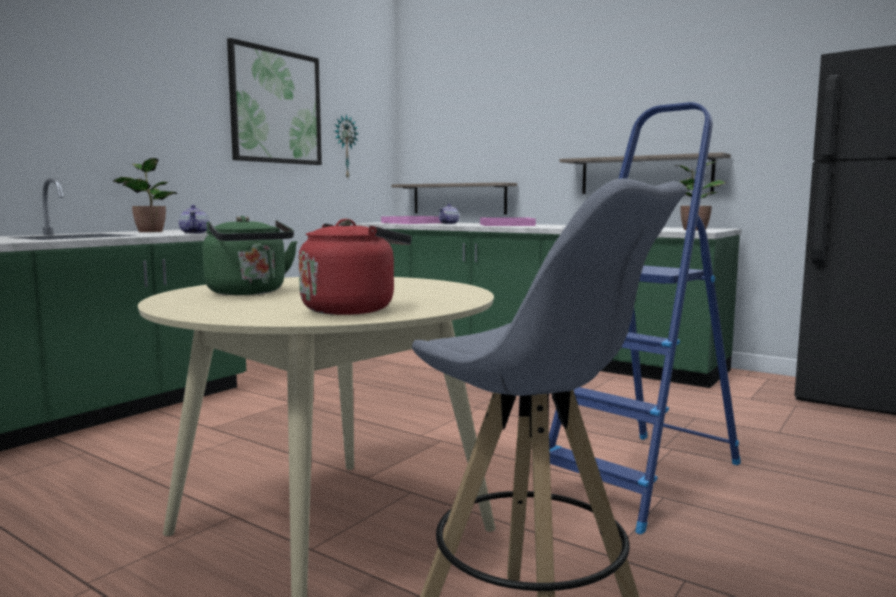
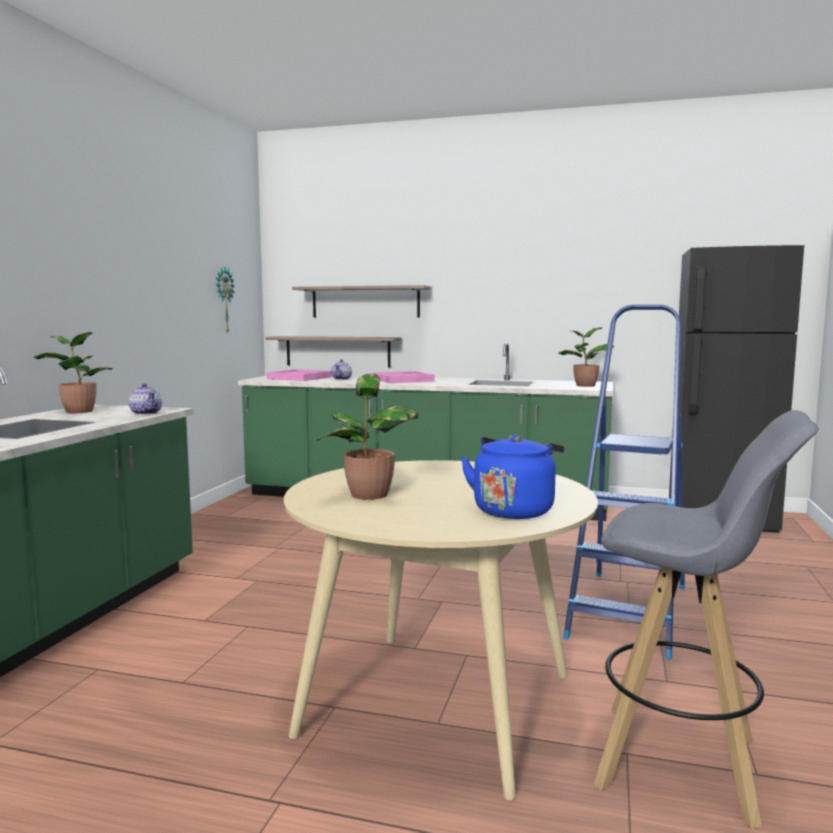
camera: 20 degrees left, 0 degrees up
(249, 292) = (370, 495): green kettle -> potted plant
(276, 106) = (167, 262): picture -> none
(353, 309) = (514, 510): red kettle -> blue kettle
(645, 175) = (526, 333): shelf -> shelf (365, 302)

